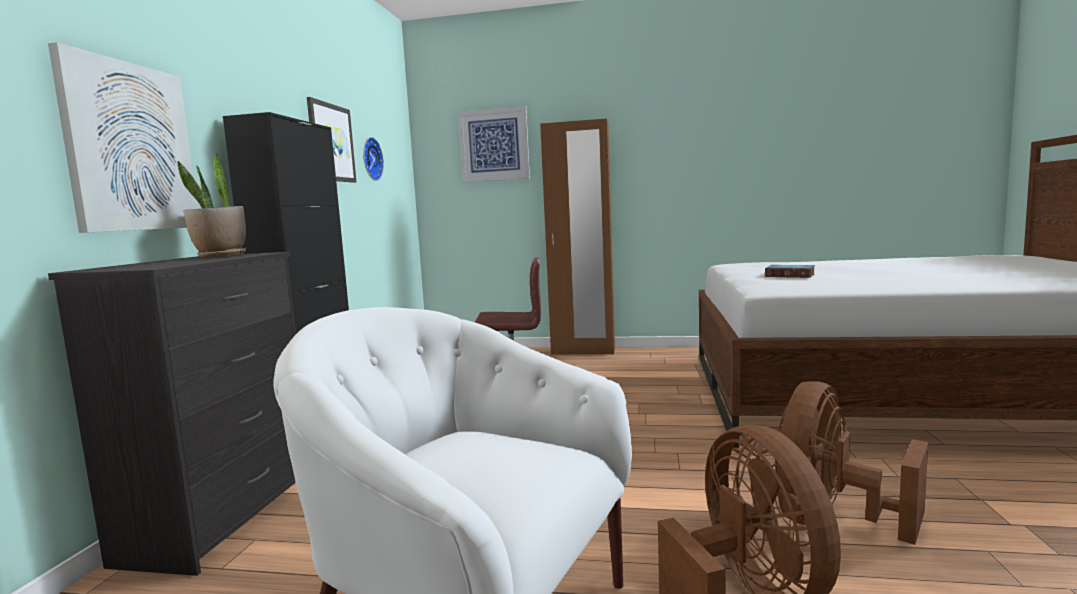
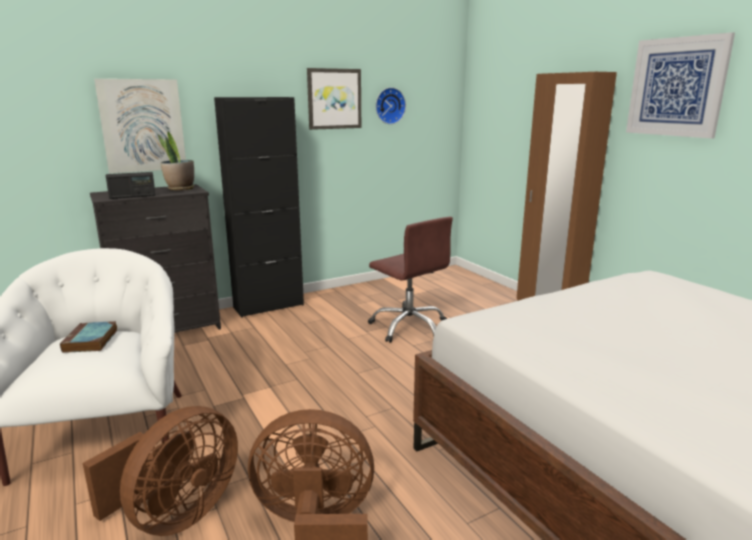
camera: 50 degrees right, 10 degrees up
(192, 262) = (132, 196): none -> radio
(494, 145) = (518, 90): picture -> picture (676, 87)
(791, 275) = (593, 315): book -> book (91, 341)

